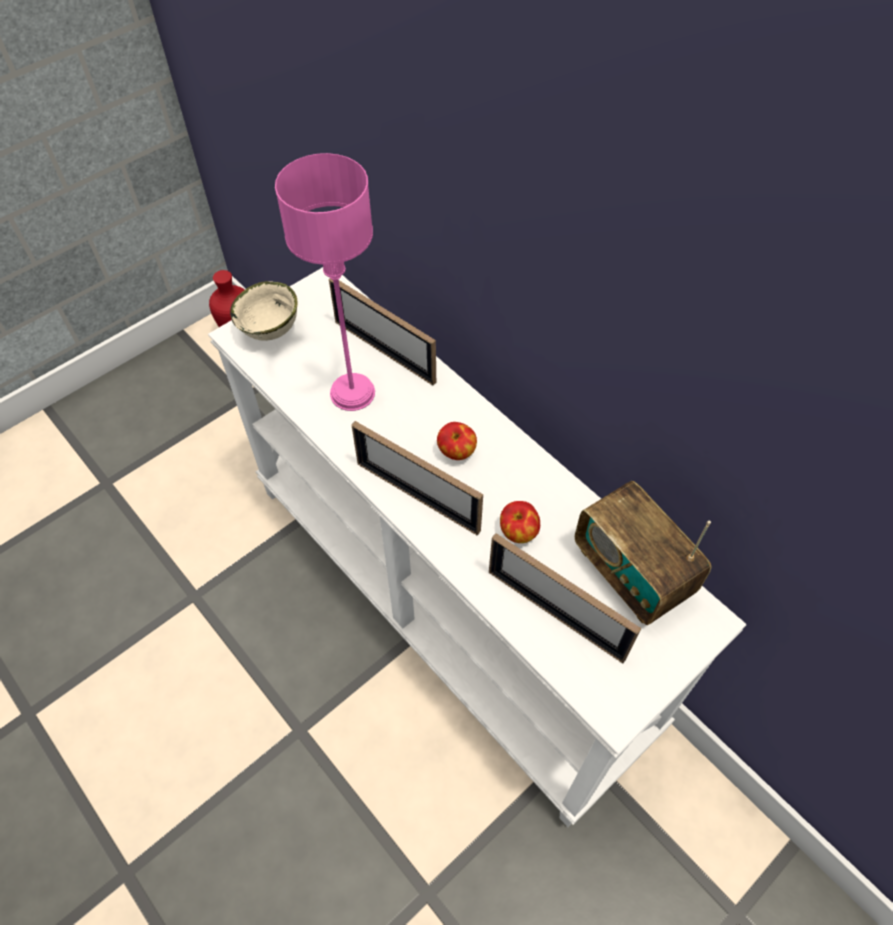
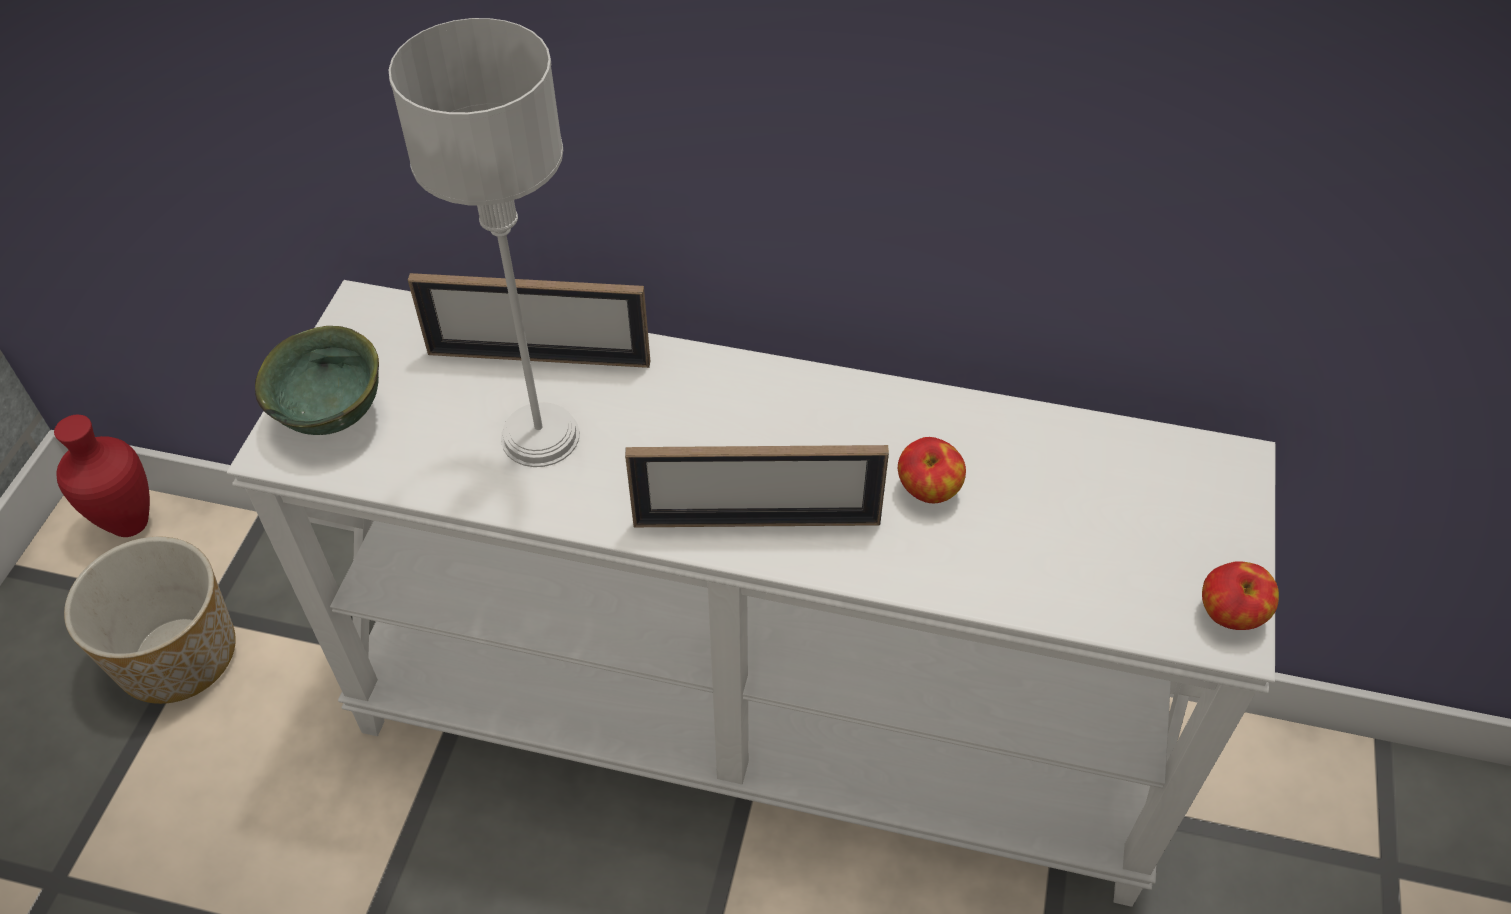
camera: 35 degrees left, 5 degrees down
(218, 409) = (178, 653): none -> planter
(271, 332) = (336, 417): beige bowl -> green bowl
(351, 392) = (538, 436): pink table lamp -> grey table lamp
(456, 452) = (758, 436): apple -> apple (1230, 615)
(555, 614) = (1061, 562): picture frame -> none
(631, 573) = (1104, 460): radio -> none

